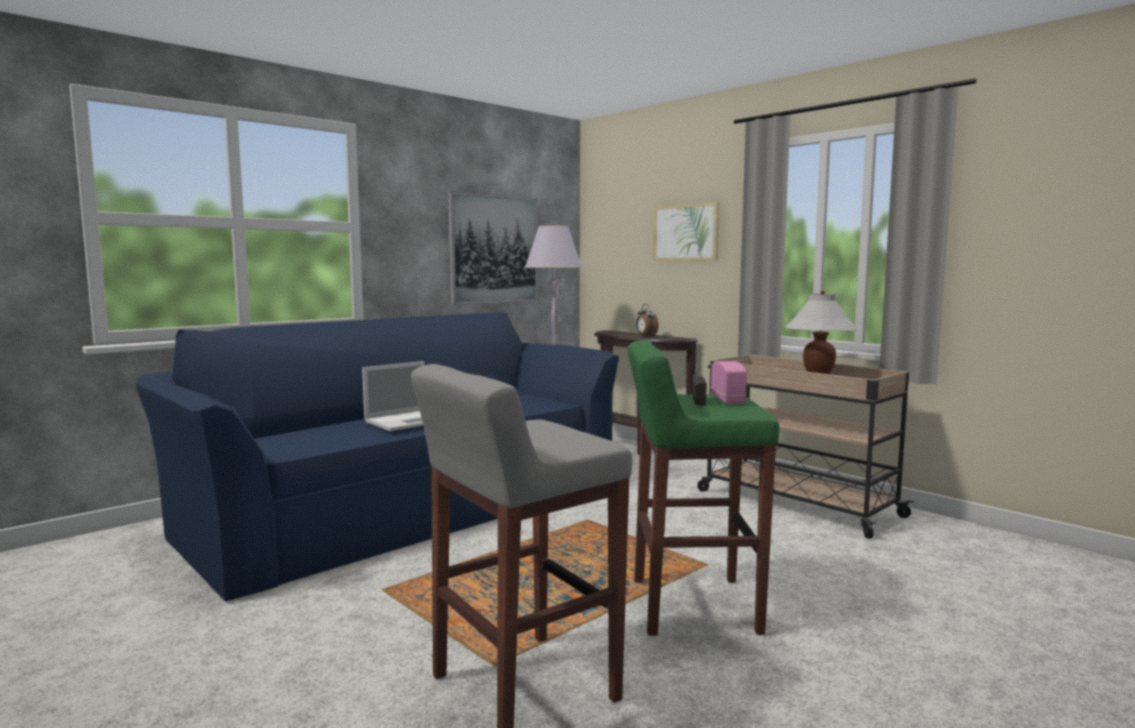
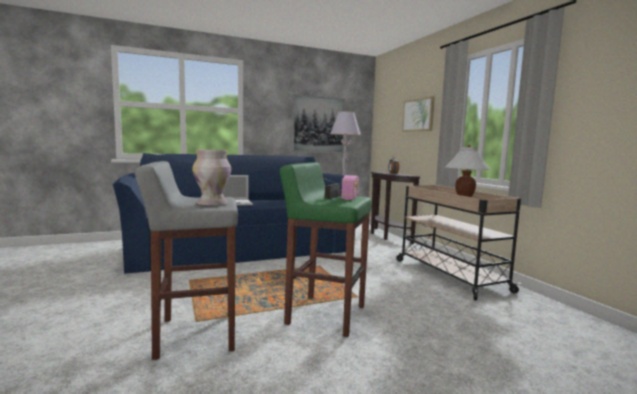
camera: 20 degrees right, 0 degrees up
(567, 440) = (211, 204): none -> vase

